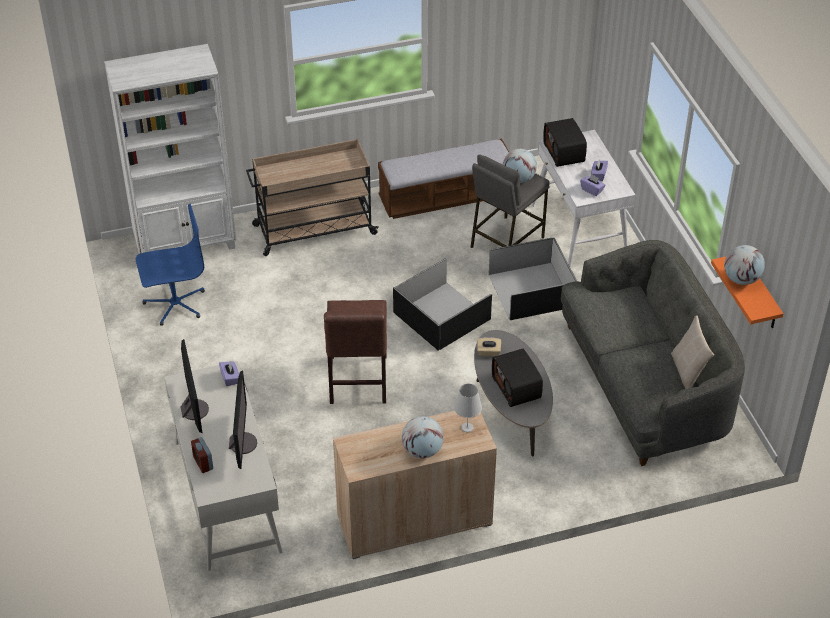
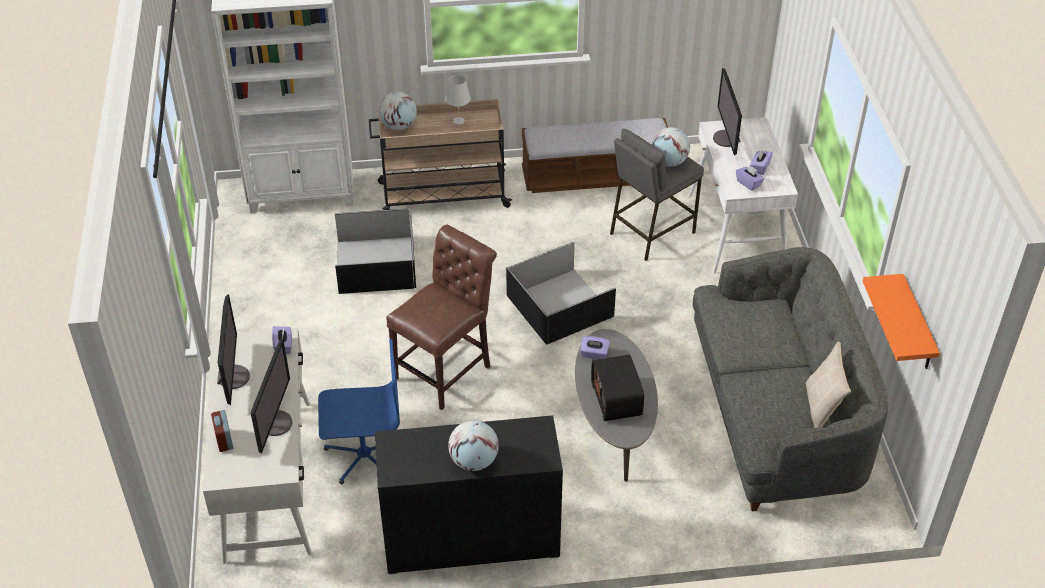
camera: 10 degrees right, 0 degrees up
(175, 304) = (272, 257): blue office chair -> blue office chair (364, 455)
(357, 383) = (446, 370): brown chair -> brown chair turned 150 degrees counterclockwise
(414, 520) = (471, 538): beige cabinet -> black cabinet
(467, 427) = (533, 440): white table lamp -> white table lamp (458, 121)
(488, 352) = (594, 354): beige tissue box -> purple tissue box
(530, 290) = (666, 289): black storage box -> black storage box (376, 263)
(565, 153) = (726, 139): radio -> monitor
(741, 279) = (895, 305): globe -> globe (399, 126)

